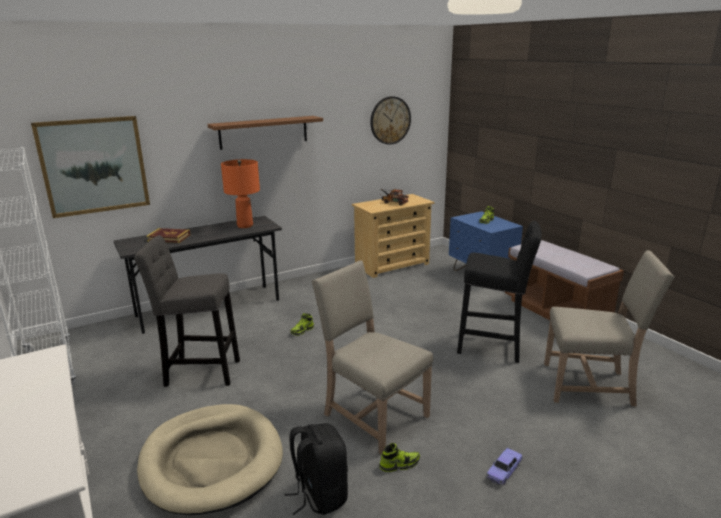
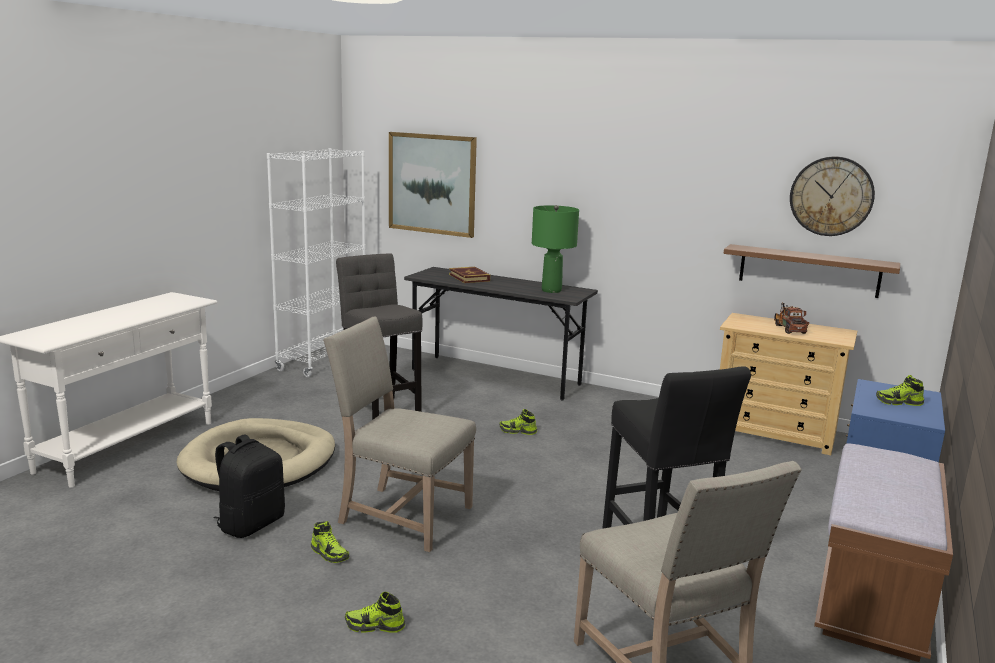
camera: 55 degrees right, 5 degrees down
(245, 226) = (551, 290): orange table lamp -> green table lamp
(264, 132) = (616, 179): brown shelf -> brown shelf (809, 270)
(372, 415) = (401, 515): beige chair -> beige chair turned 75 degrees counterclockwise
(504, 471) = (375, 626): toy car -> shoe

